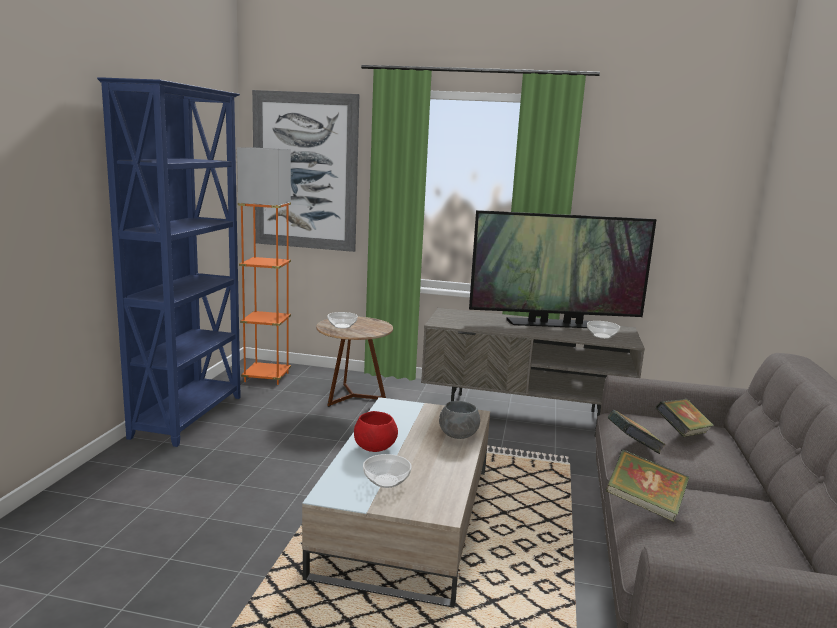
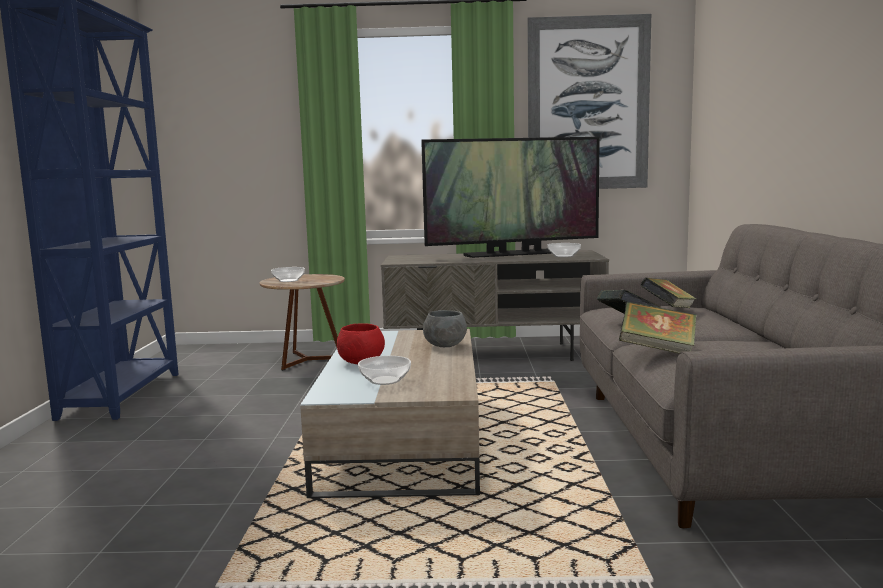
camera: 10 degrees left, 5 degrees down
(266, 377) = (203, 356): orange floor lamp -> none
(305, 171) = (225, 126): picture -> picture (588, 104)

